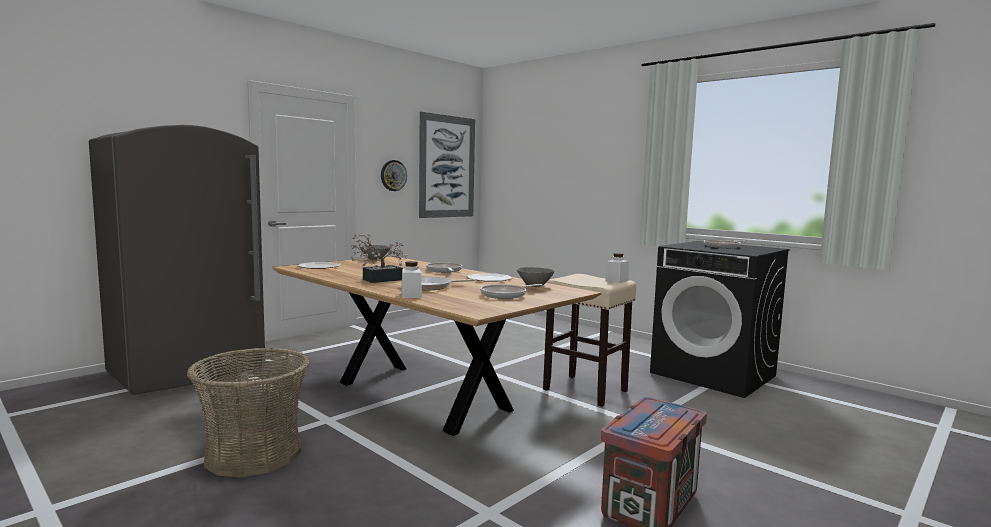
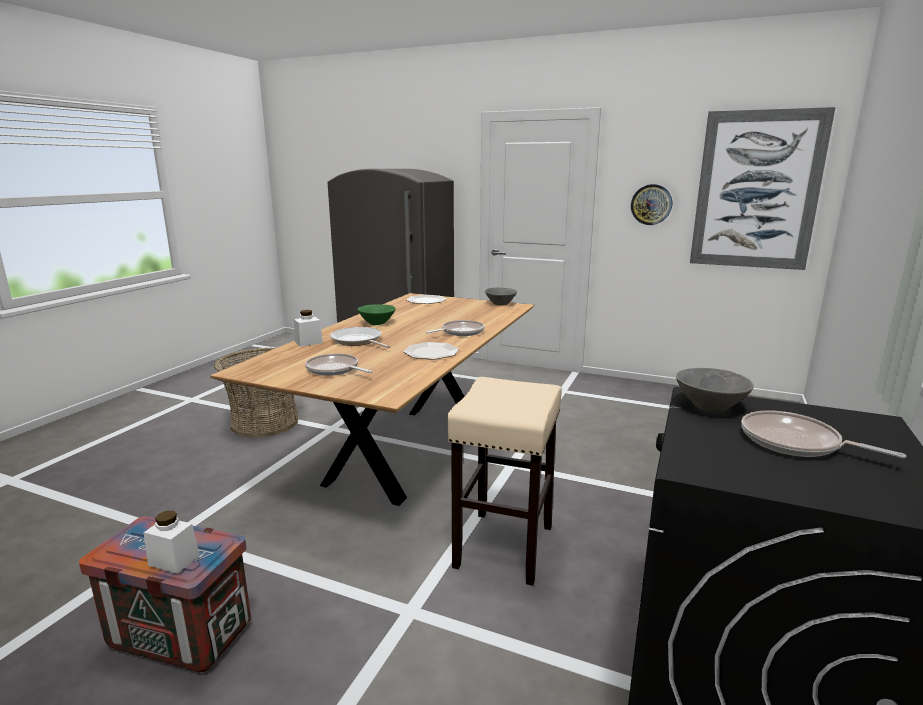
camera: 70 degrees right, 10 degrees up
(378, 280) = (377, 323): potted plant -> green bowl
(534, 285) = (410, 373): grey bowl -> grey bowl (711, 407)
(616, 281) = (516, 412): white jar -> white jar (174, 560)

